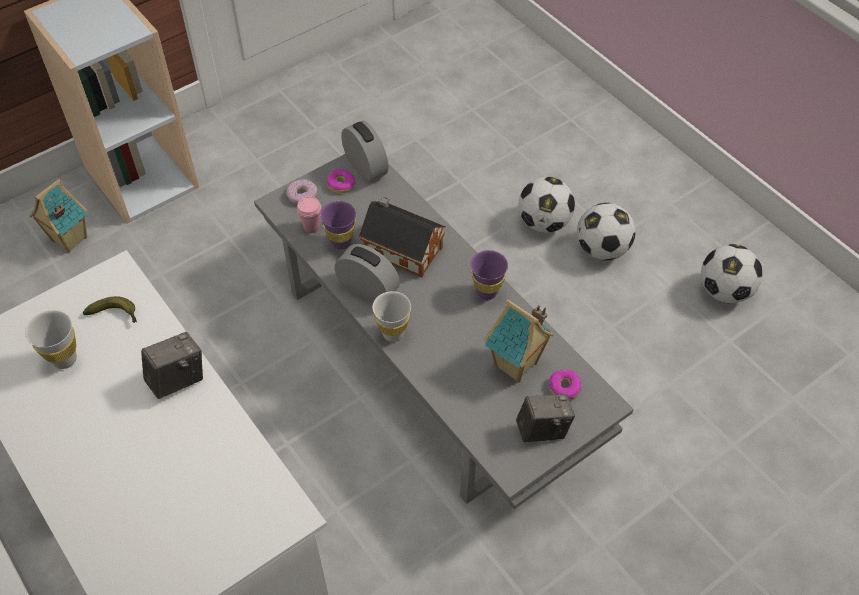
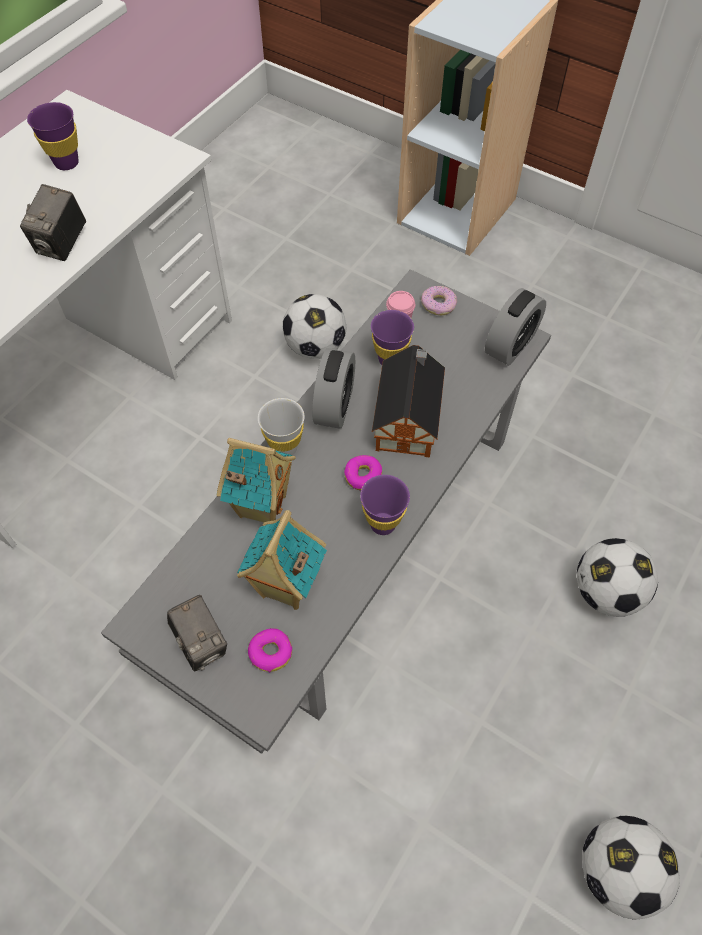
camera: 70 degrees right, 5 degrees up
(64, 359) = (66, 163): white cup -> purple cup
(68, 240) = (357, 193): toy house -> toy house (261, 505)
(116, 314) = (128, 176): banana -> none
(177, 379) = (62, 244): camera -> camera turned 75 degrees clockwise
(341, 184) = (472, 332): donut -> donut (363, 476)
(602, 249) = (602, 676): football -> football (315, 347)

